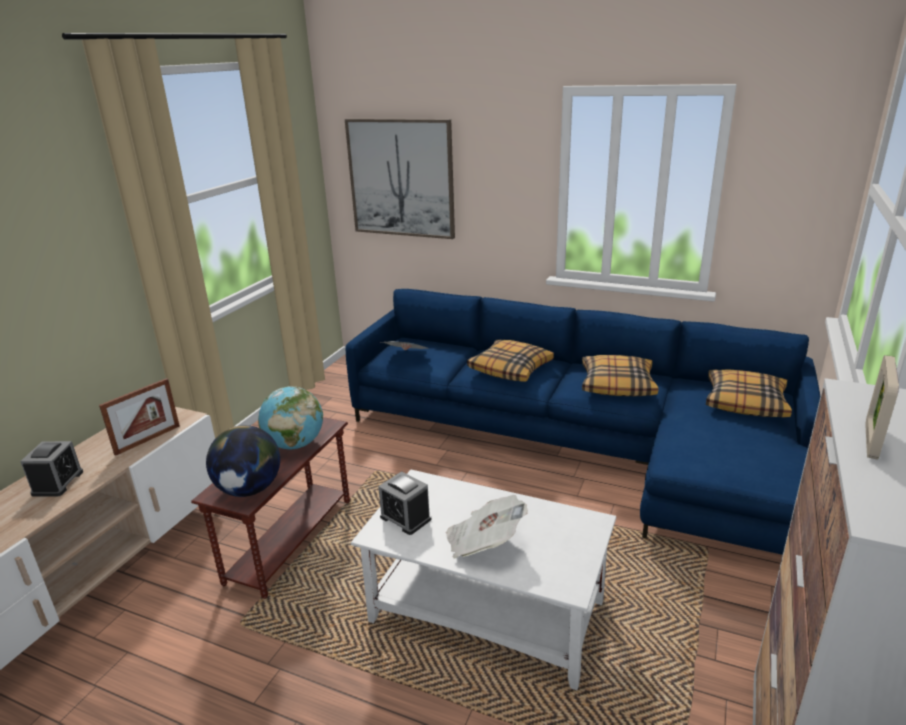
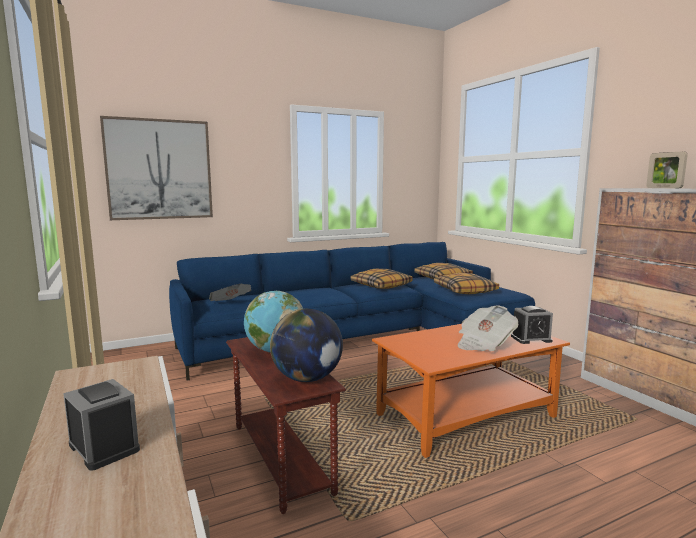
camera: 50 degrees left, 15 degrees down
(148, 440) = (138, 385): picture frame -> none
(405, 518) = (426, 353): alarm clock -> alarm clock (531, 339)
(489, 612) = (466, 416): white coffee table -> orange coffee table
(511, 369) = (312, 293): pillow -> pillow (465, 291)

